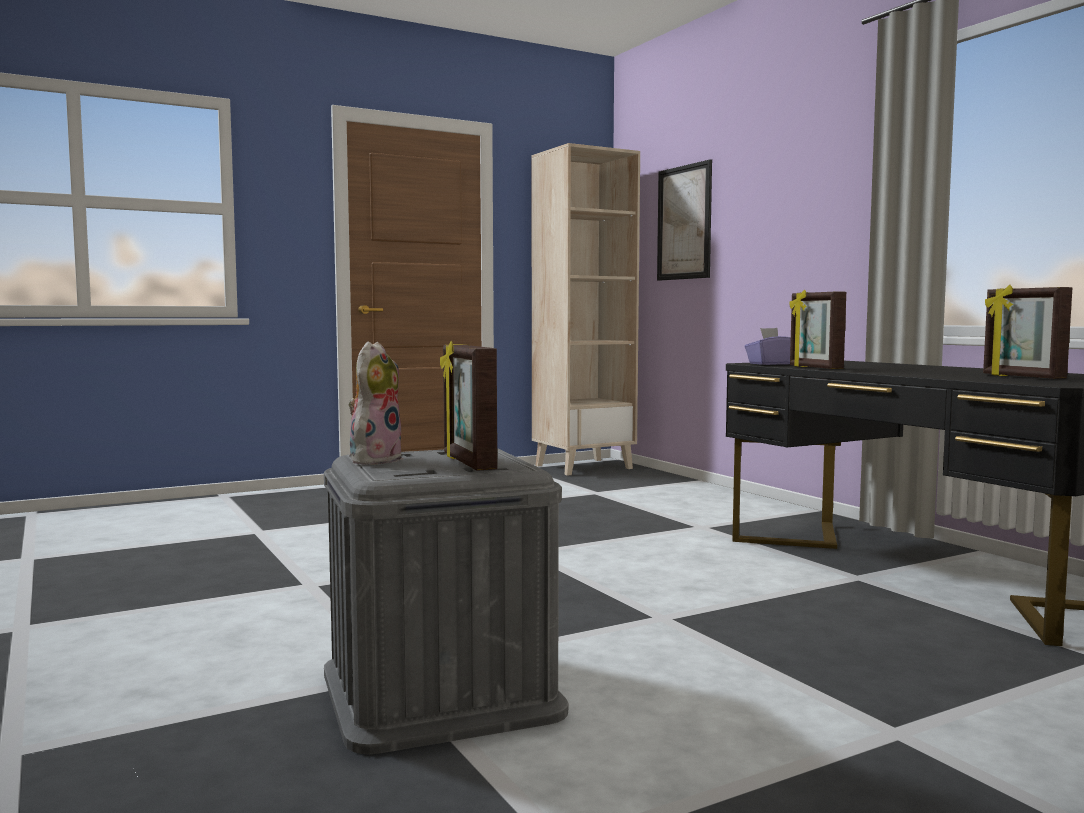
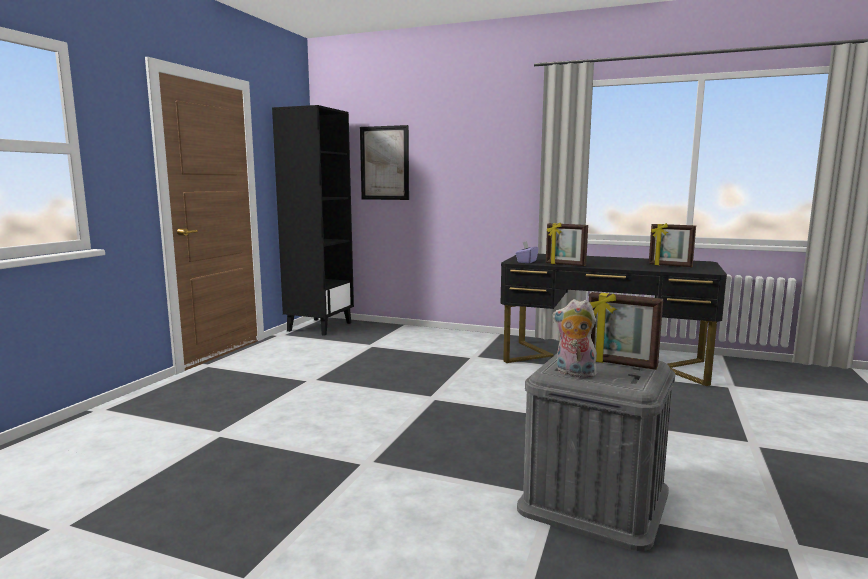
camera: 40 degrees left, 5 degrees up
(374, 460) = (574, 373): plush toy -> plush toy turned 45 degrees counterclockwise
(583, 467) = (319, 326): beige bookcase -> black bookcase

